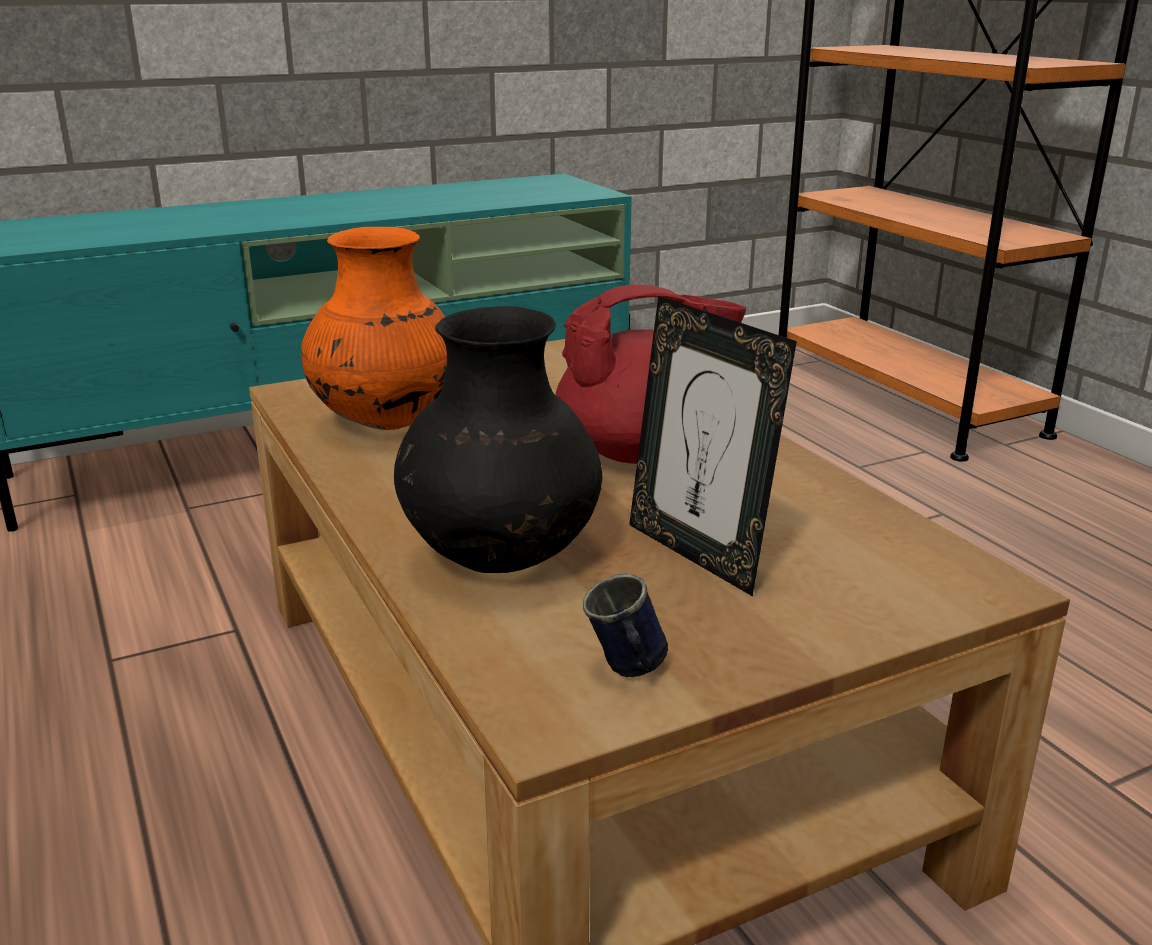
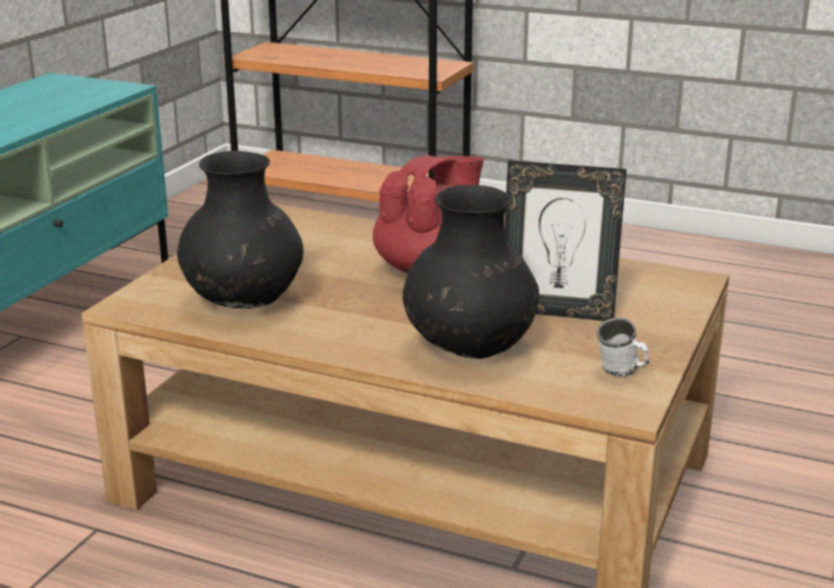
camera: 40 degrees left, 0 degrees up
(386, 423) = (244, 303): orange vase -> black vase
(628, 672) = (622, 374): blue mug -> white mug

